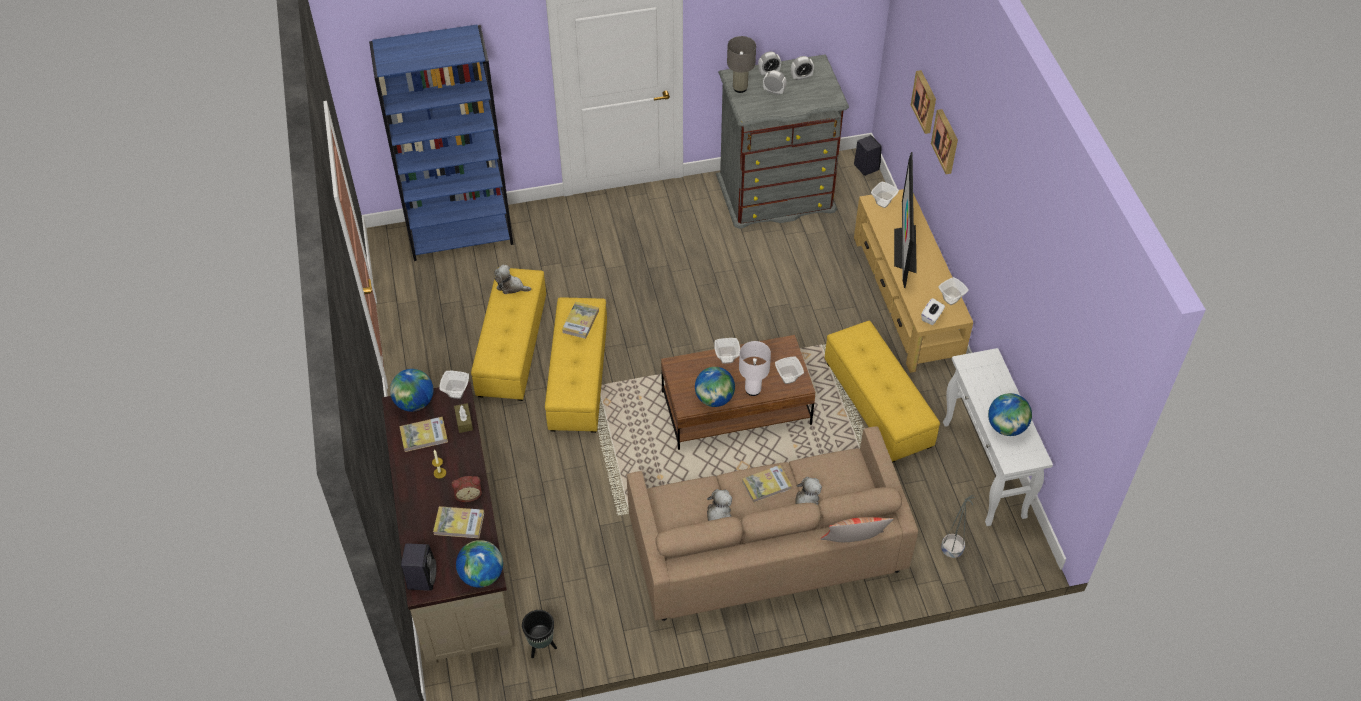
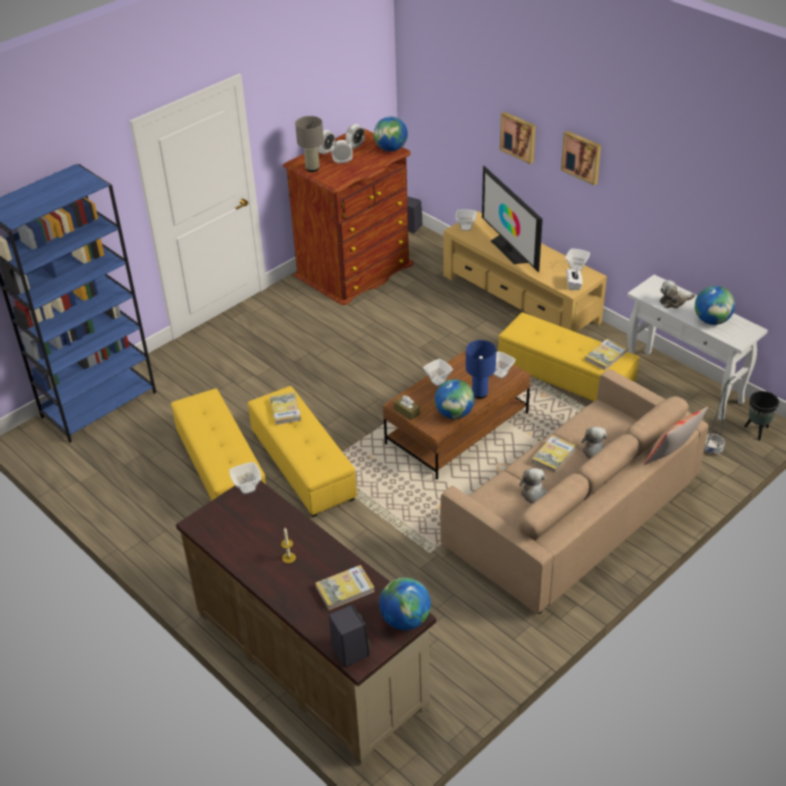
camera: 30 degrees left, 10 degrees down
(414, 403) = (213, 514): globe -> globe (391, 149)
(424, 435) = (246, 535): book -> book (606, 356)
(464, 421) = (275, 507): brown tissue box -> brown tissue box (406, 412)
(468, 495) = (332, 562): alarm clock -> none
(511, 286) = (198, 410): plush toy -> plush toy (674, 301)
(541, 647) = (453, 691): black planter -> black planter (757, 431)
(752, 389) = (479, 394): white table lamp -> blue table lamp
(777, 192) = (355, 269): grey dresser -> brown dresser
(925, 101) = (477, 120): picture -> picture (582, 157)

